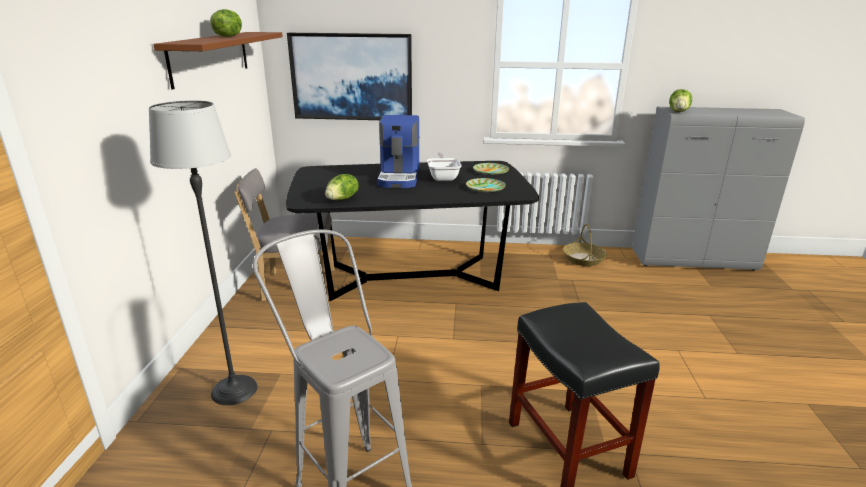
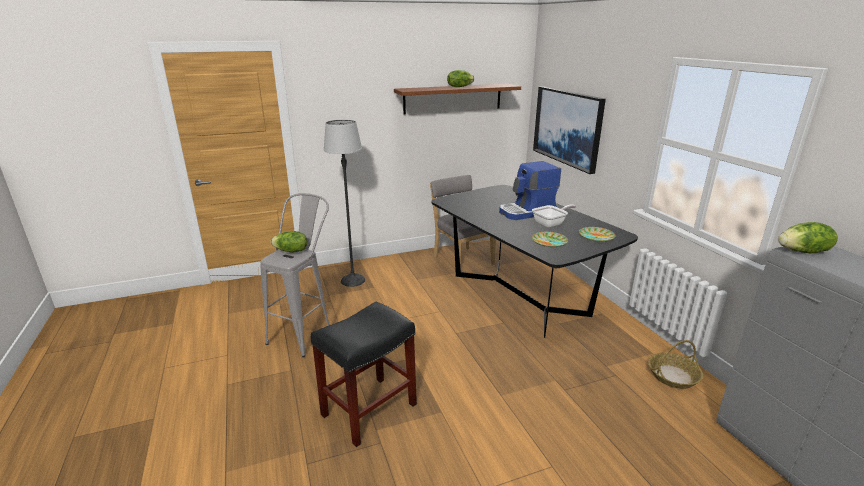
camera: 65 degrees right, 0 degrees up
(342, 199) = (462, 207): lettuce -> lettuce (291, 251)

